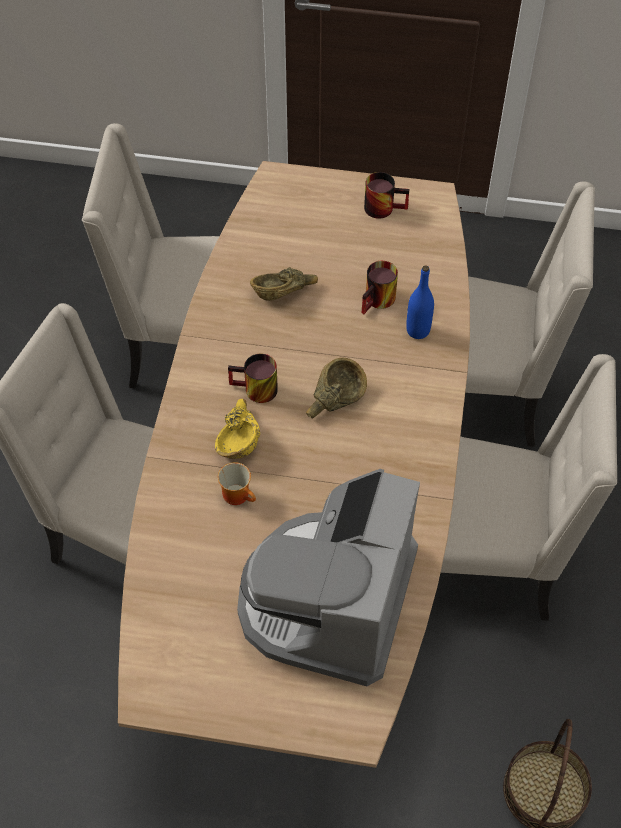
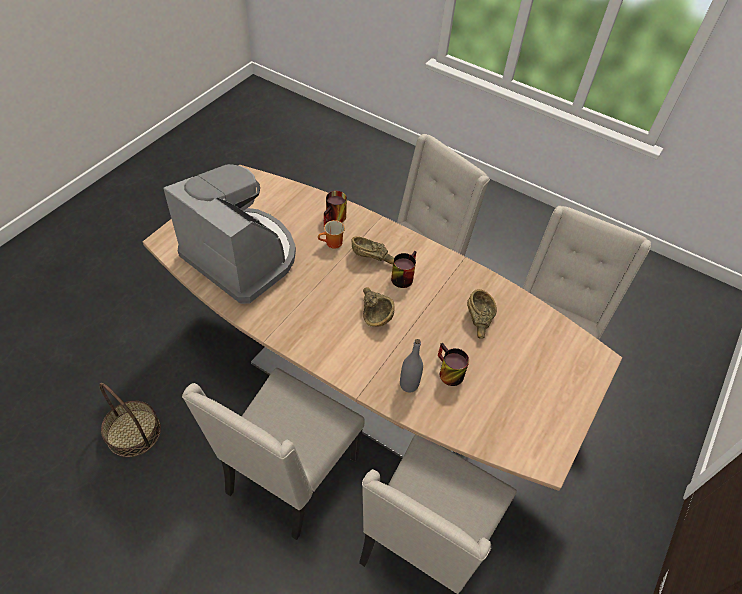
camera: 110 degrees right, 5 degrees down
(237, 436) = (373, 256): yellow bowl -> brown bowl
(384, 206) = (546, 419): mug -> mug (335, 219)
(418, 330) = (409, 384): blue bottle -> grey bottle

